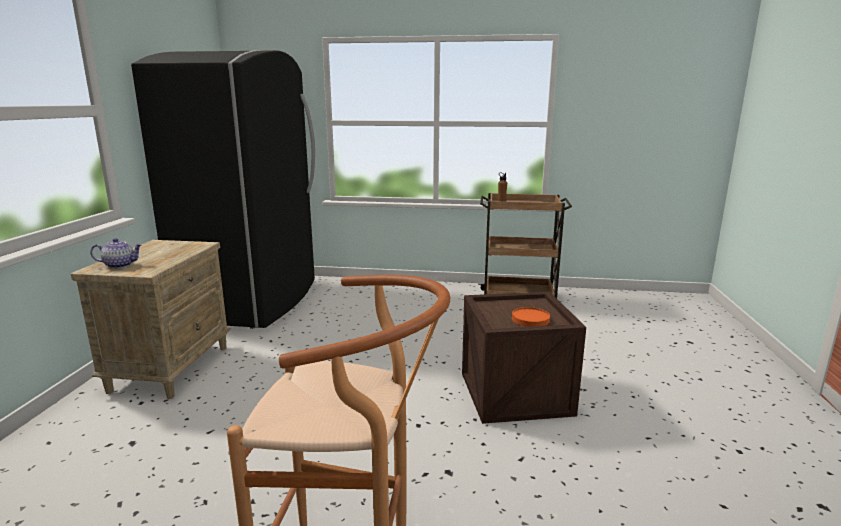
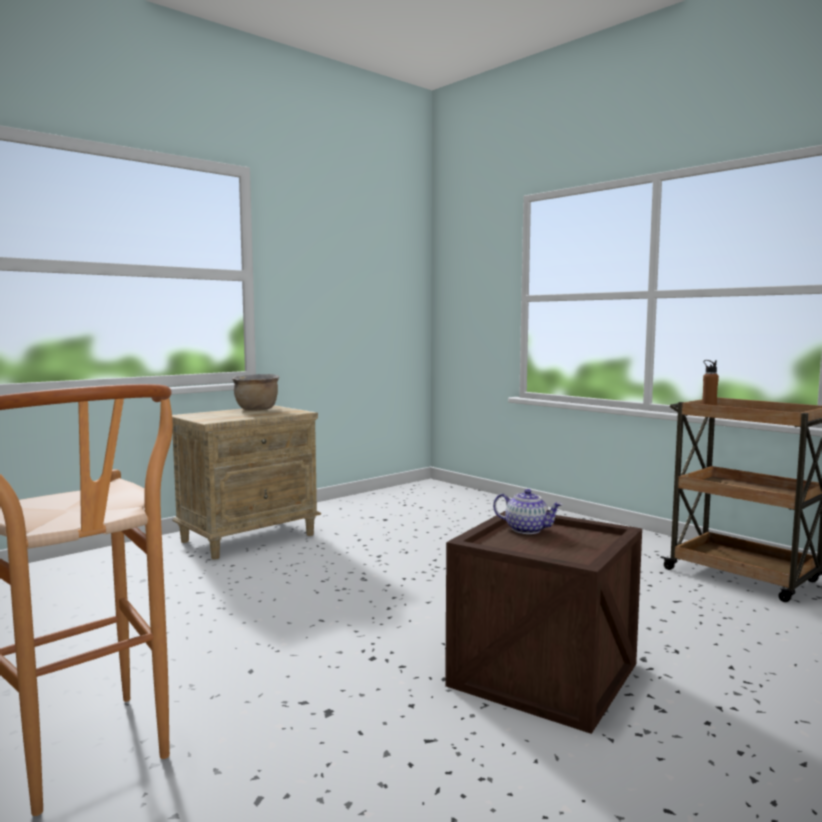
camera: 40 degrees right, 10 degrees down
(120, 265) = (207, 415): teapot -> teapot (527, 529)
(152, 249) = (256, 410): none -> brown cooking pot
(253, 301) = (398, 503): black fridge -> none
(530, 319) = (546, 549): orange plate -> none

